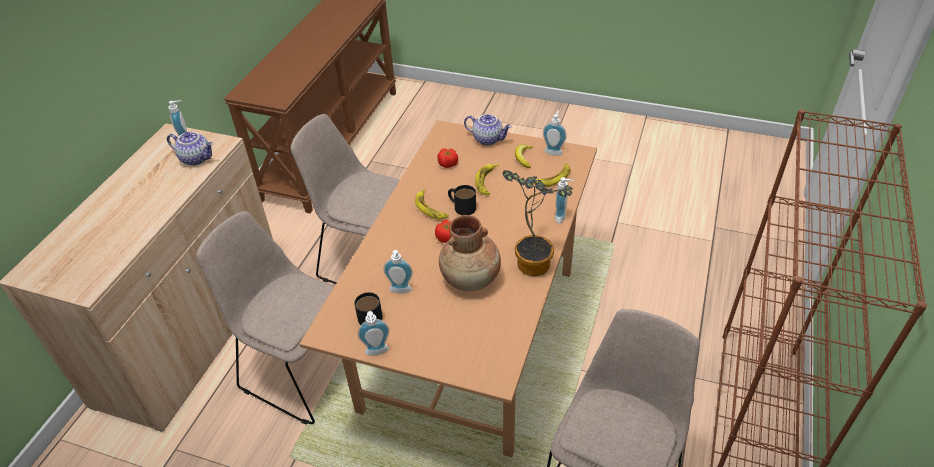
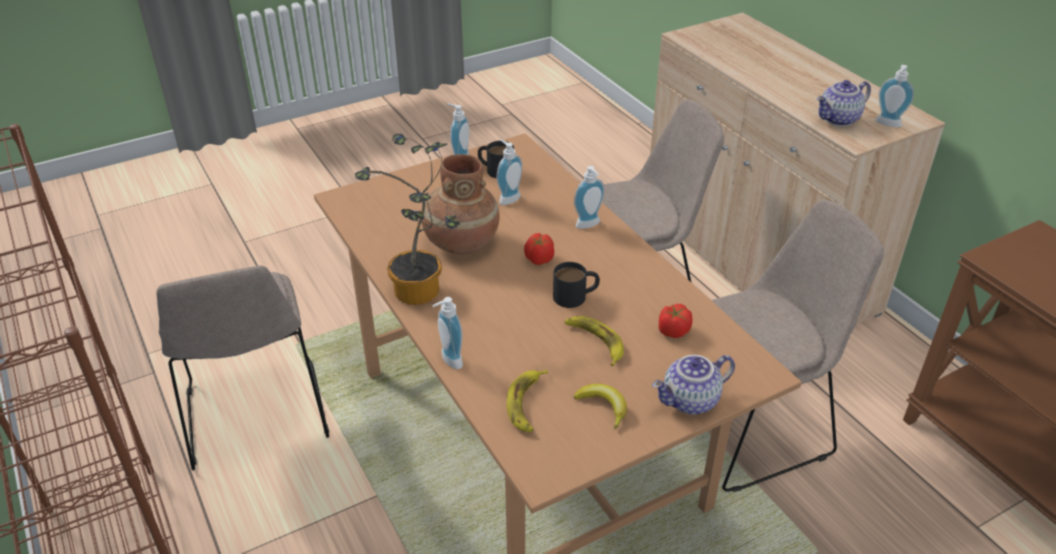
camera: 130 degrees right, 5 degrees down
(431, 208) = (602, 273): banana -> none
(554, 151) = (581, 450): soap dispenser -> soap dispenser (589, 225)

